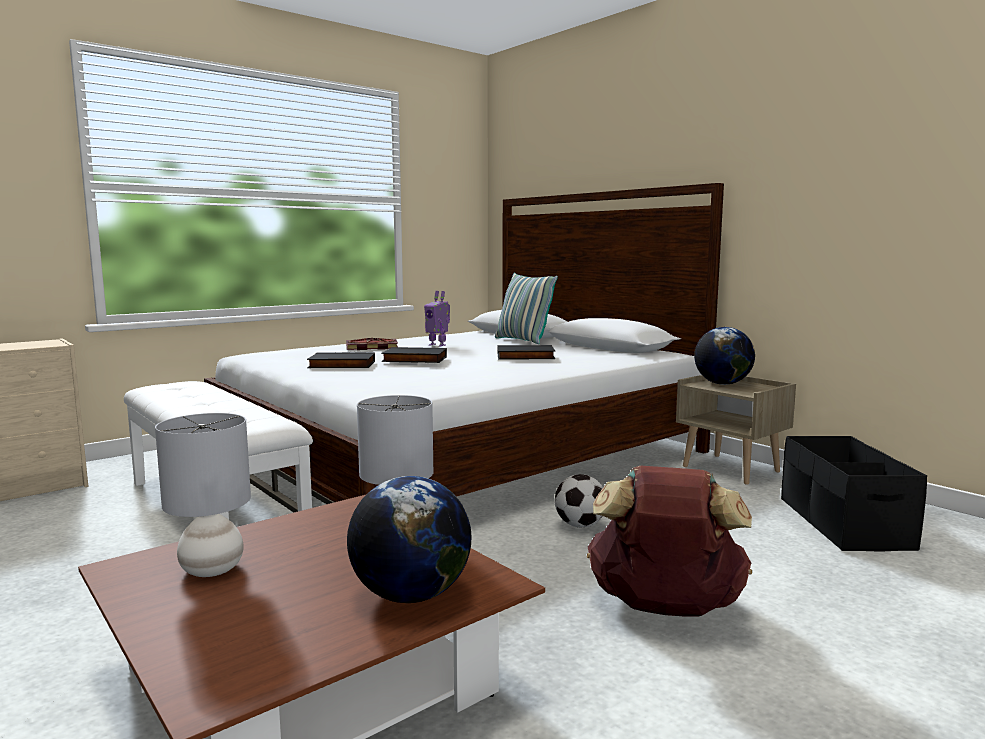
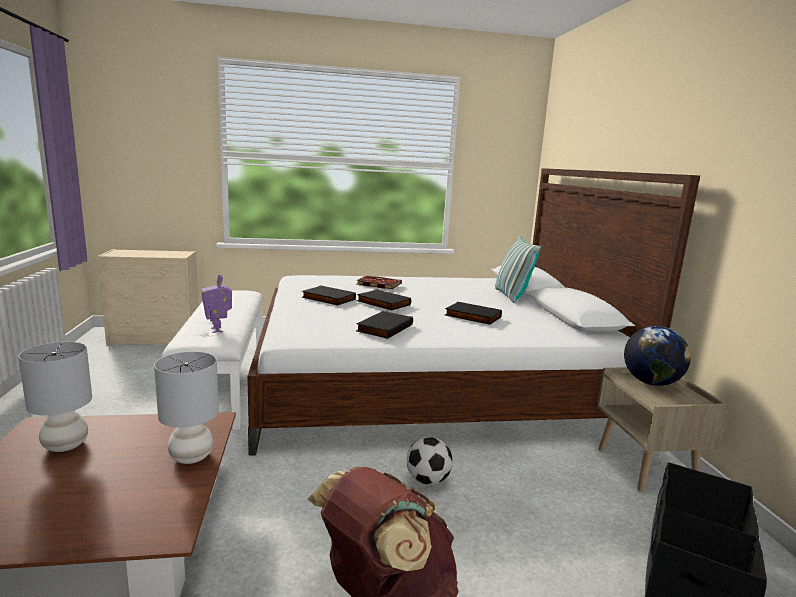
camera: 30 degrees right, 5 degrees up
(410, 595) = (111, 517): globe -> none
(438, 345) = (432, 290): toy robot -> toy robot (218, 330)
(463, 375) = (384, 327): none -> black book

